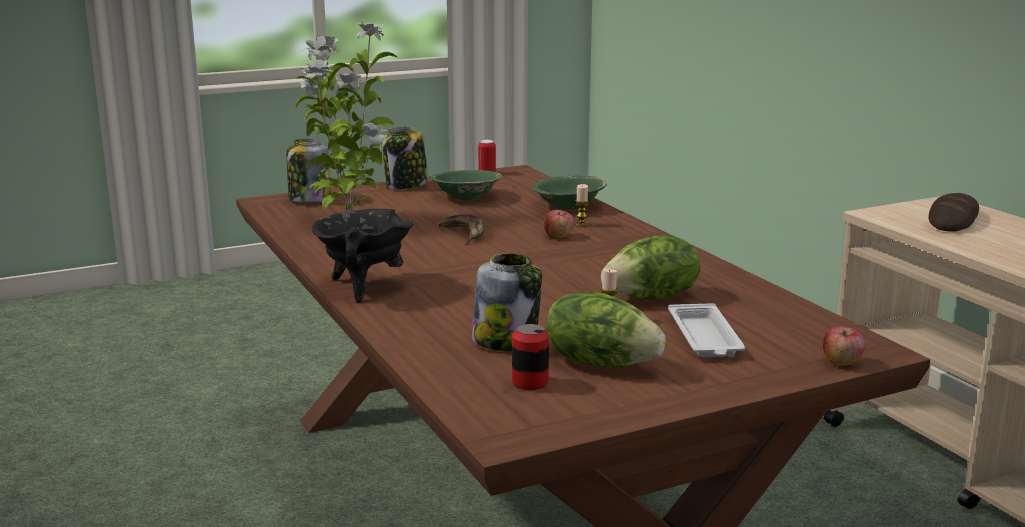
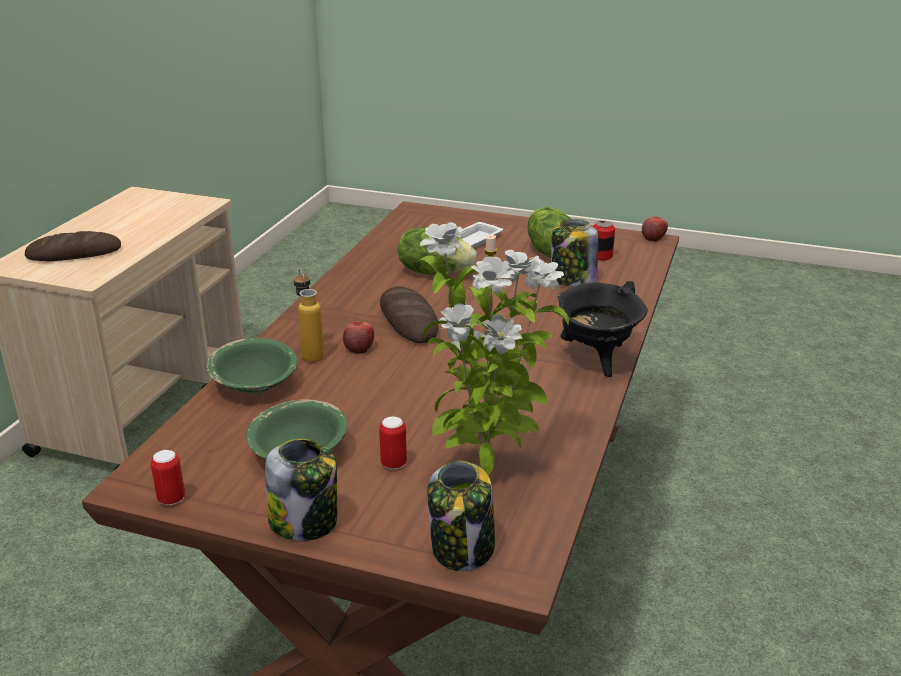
camera: 135 degrees left, 10 degrees up
(405, 208) = (393, 463): none -> can
(464, 234) = (420, 388): banana -> none
(570, 259) = (408, 320): none -> bread
(581, 224) = (310, 353): candle -> bottle
(842, 362) = (442, 212): apple -> apple (653, 238)

